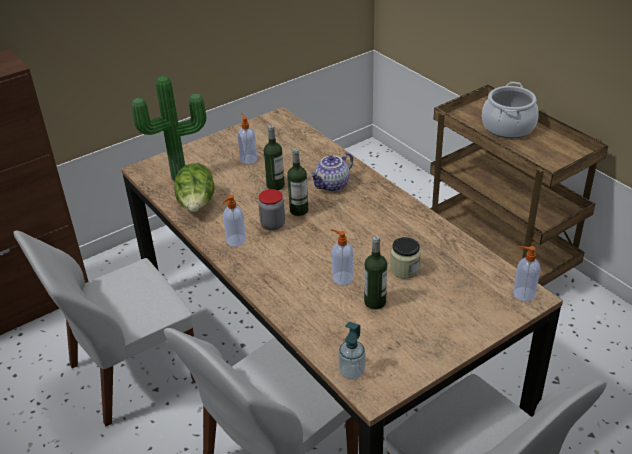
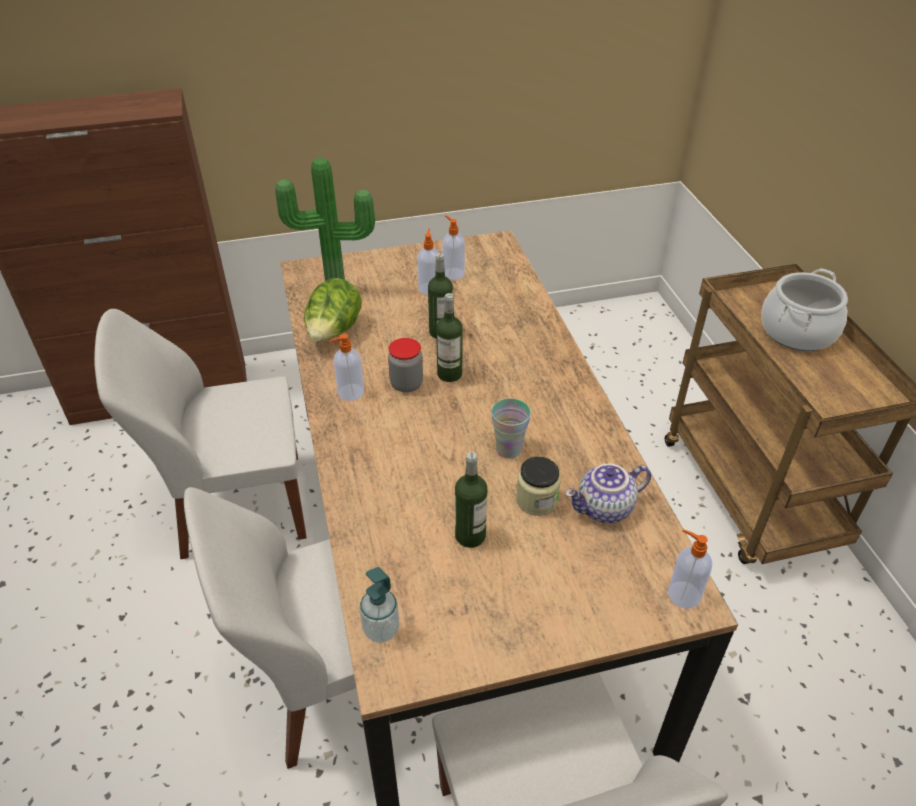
camera: 20 degrees right, 5 degrees up
(332, 185) = (511, 352): teapot -> teapot (604, 509)
(342, 278) = (448, 486): soap dispenser -> soap dispenser (453, 273)
(368, 245) = (508, 449): none -> cup

